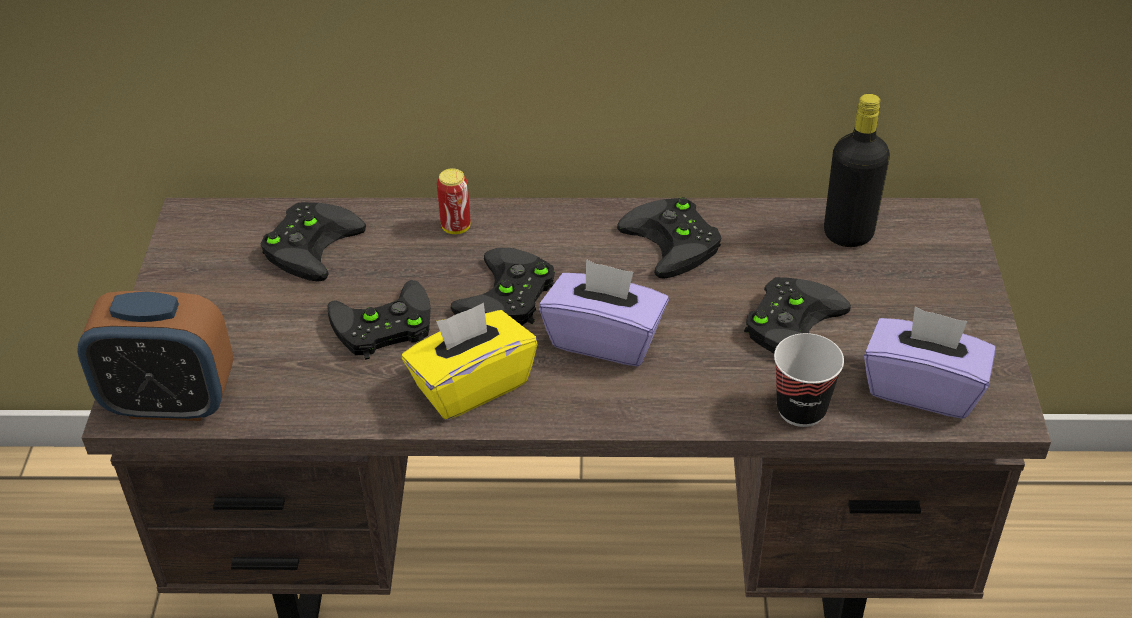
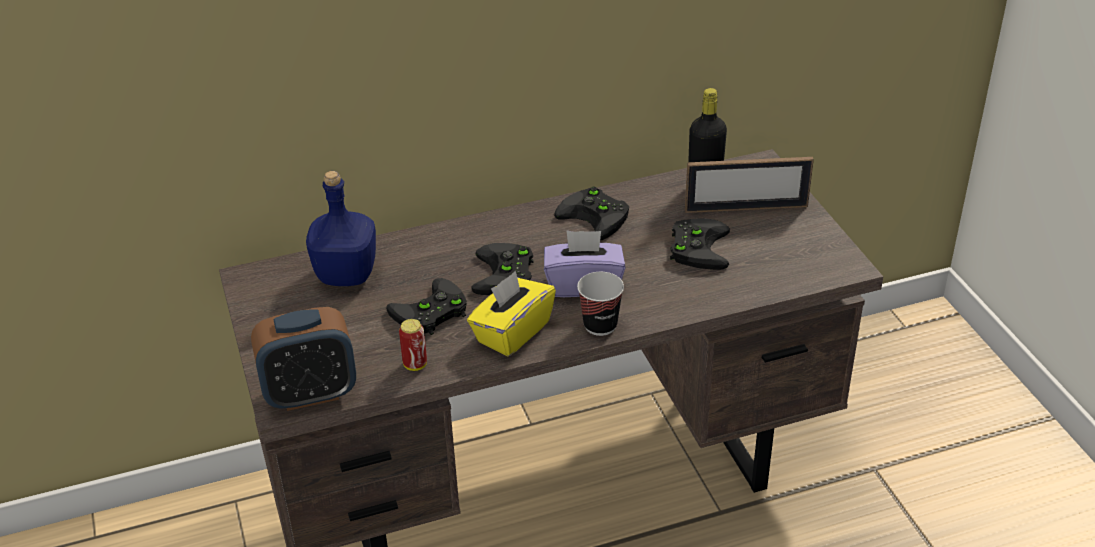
camera: 20 degrees left, 5 degrees down
(310, 243) = (346, 273): black game controller -> blue bottle
(456, 227) = (444, 241): can -> can (415, 365)
(801, 409) = (729, 295): cup -> cup (600, 325)
(893, 280) = (746, 208): none -> picture frame
(922, 388) = (795, 265): purple tissue box -> none

